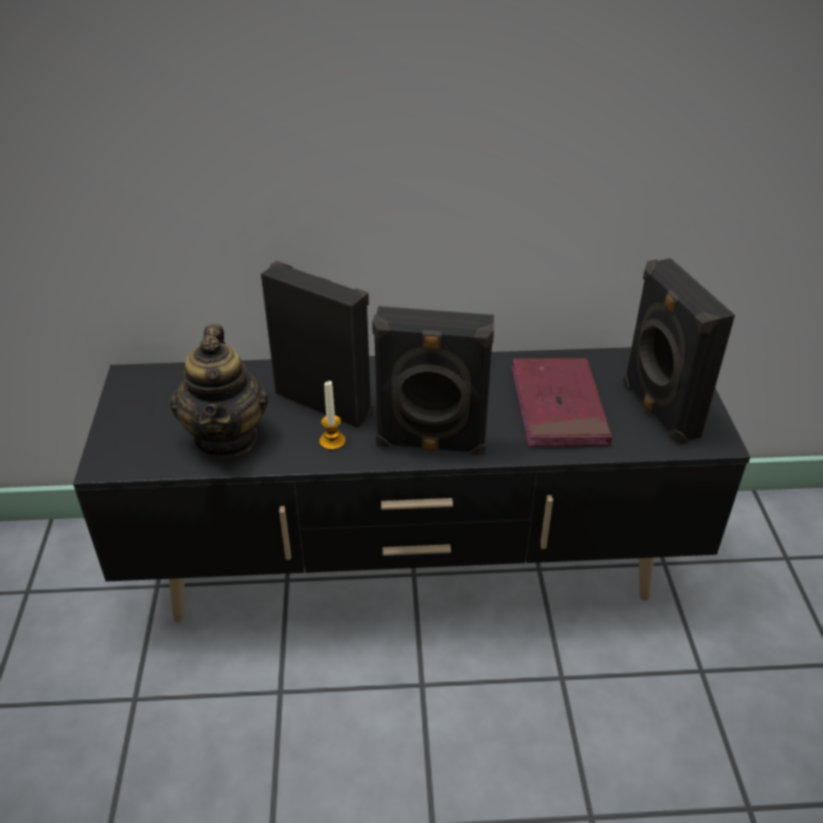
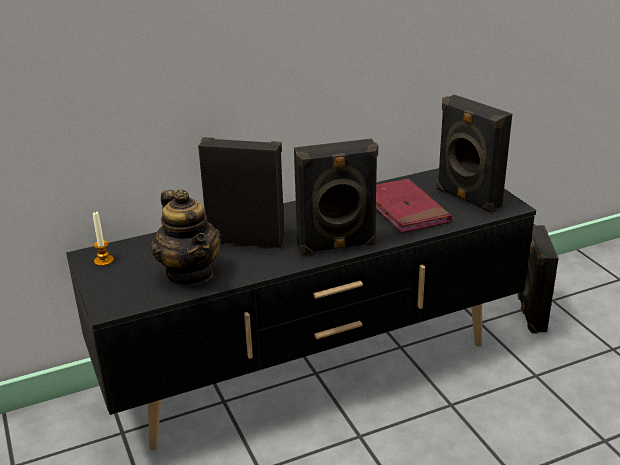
camera: 20 degrees left, 10 degrees down
(332, 441) = (268, 259): candle -> candle (104, 261)
(742, 571) = (530, 314): none -> black speaker

